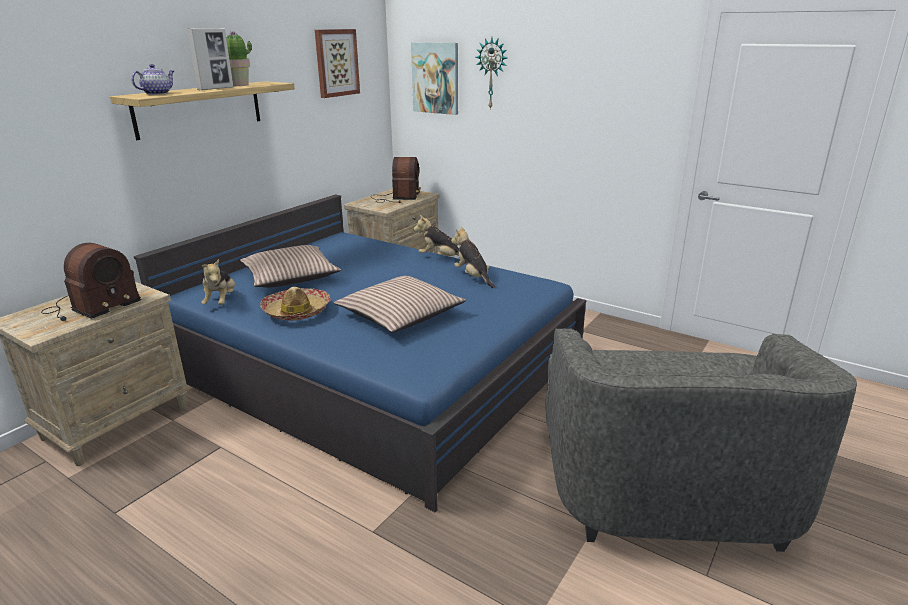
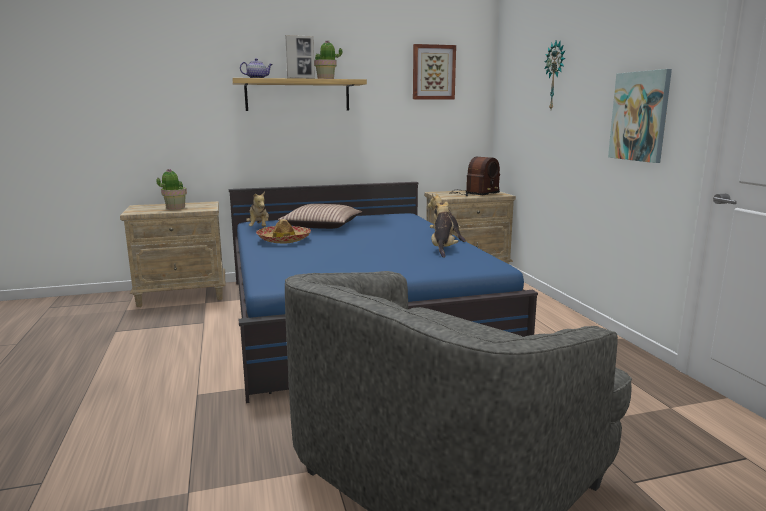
camera: 40 degrees right, 10 degrees down
(91, 307) = (175, 208): radio -> potted plant
(221, 301) = (259, 228): plush toy -> plush toy turned 45 degrees counterclockwise
(400, 315) = (338, 255): pillow -> none
(436, 78) = (520, 86): picture -> picture (640, 116)

